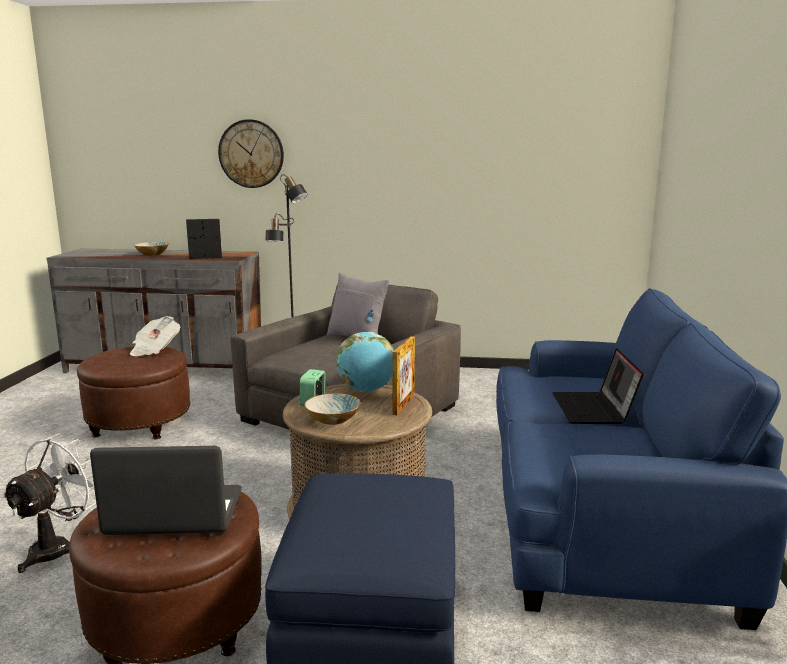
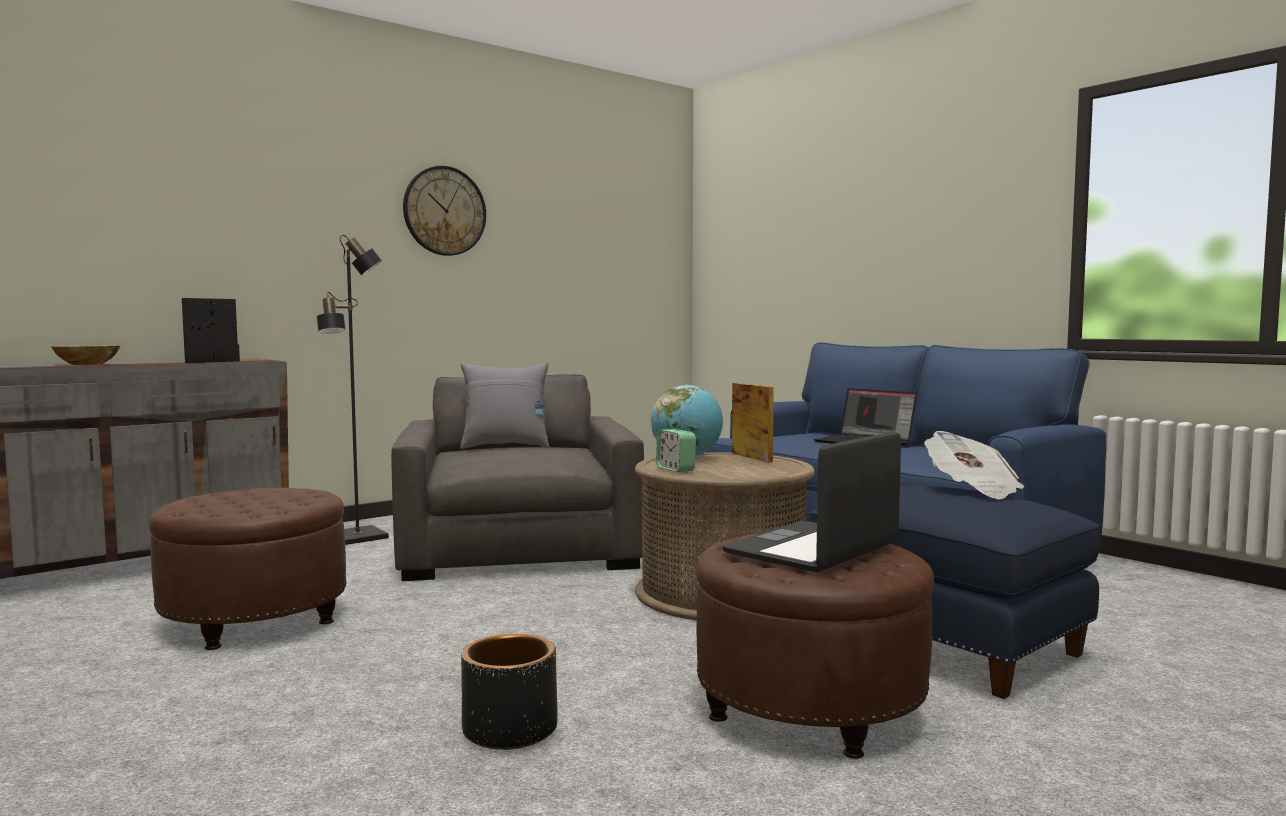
camera: 45 degrees left, 10 degrees down
(58, 547) = (509, 730): white fan -> black planter
(154, 350) = (255, 491): newspaper -> newspaper (972, 490)
(251, 154) = (244, 209): wall clock -> wall clock (444, 211)
(333, 420) = (738, 472): bowl -> none

